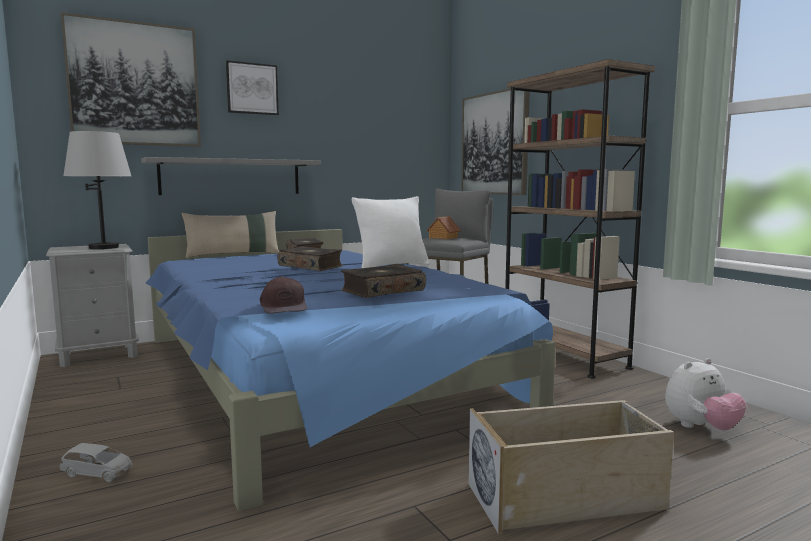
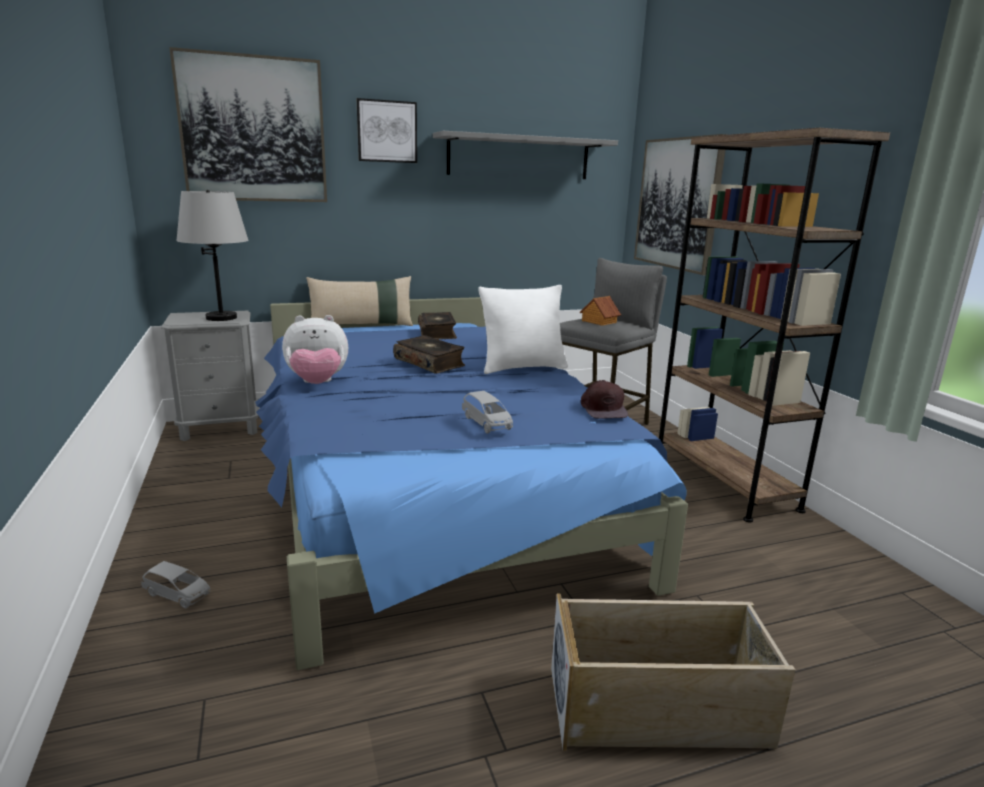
camera: 10 degrees right, 10 degrees up
(231, 177) = (362, 236): grey shelf -> grey shelf (519, 157)
(284, 307) = (365, 444): brown cap -> brown cap (603, 409)
(382, 291) = (487, 423): book -> grey toy car
(701, 428) = (862, 621): plush toy -> plush toy (317, 383)

